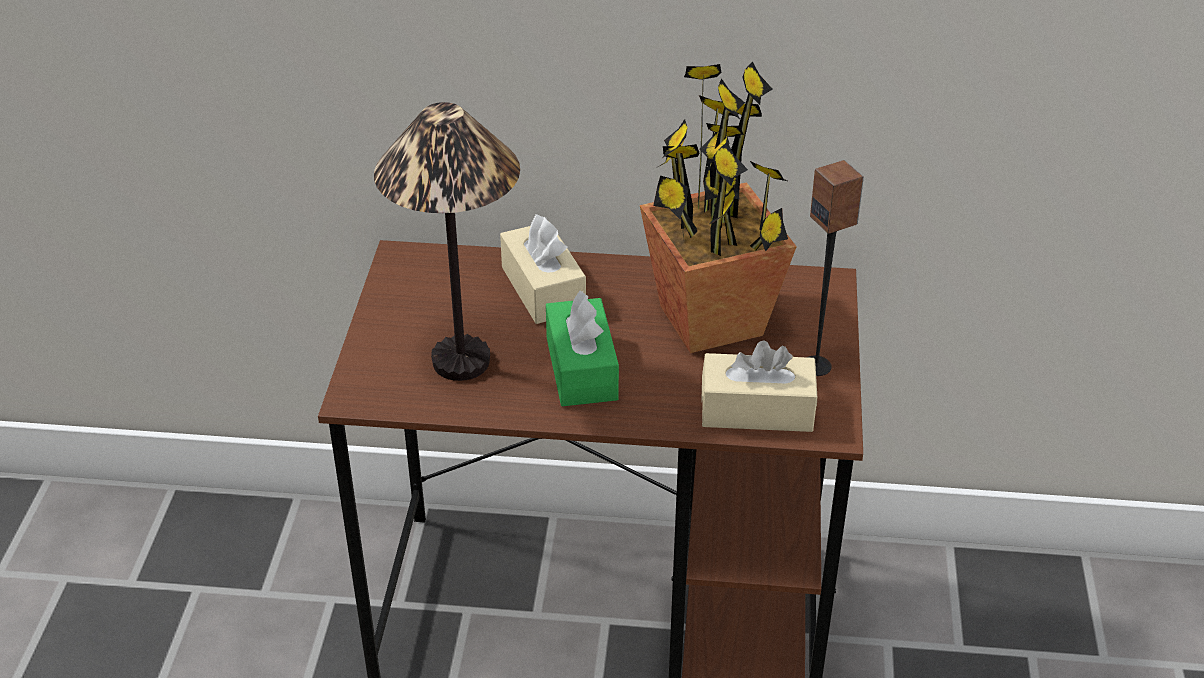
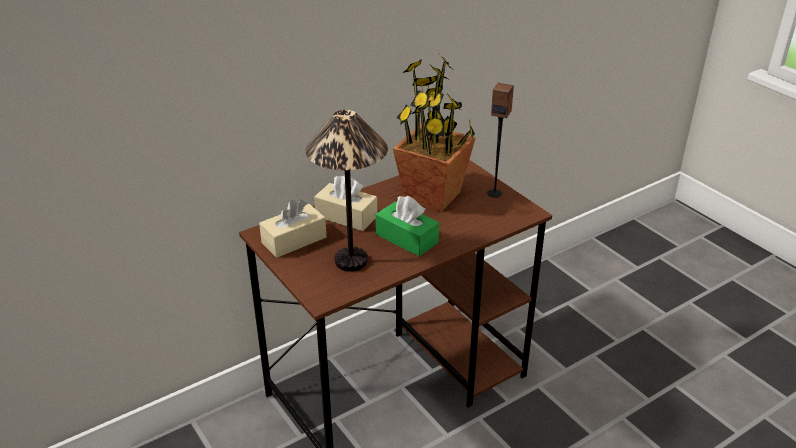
camera: 40 degrees left, 5 degrees down
(757, 410) = (495, 219): beige tissue box -> beige tissue box (294, 240)

